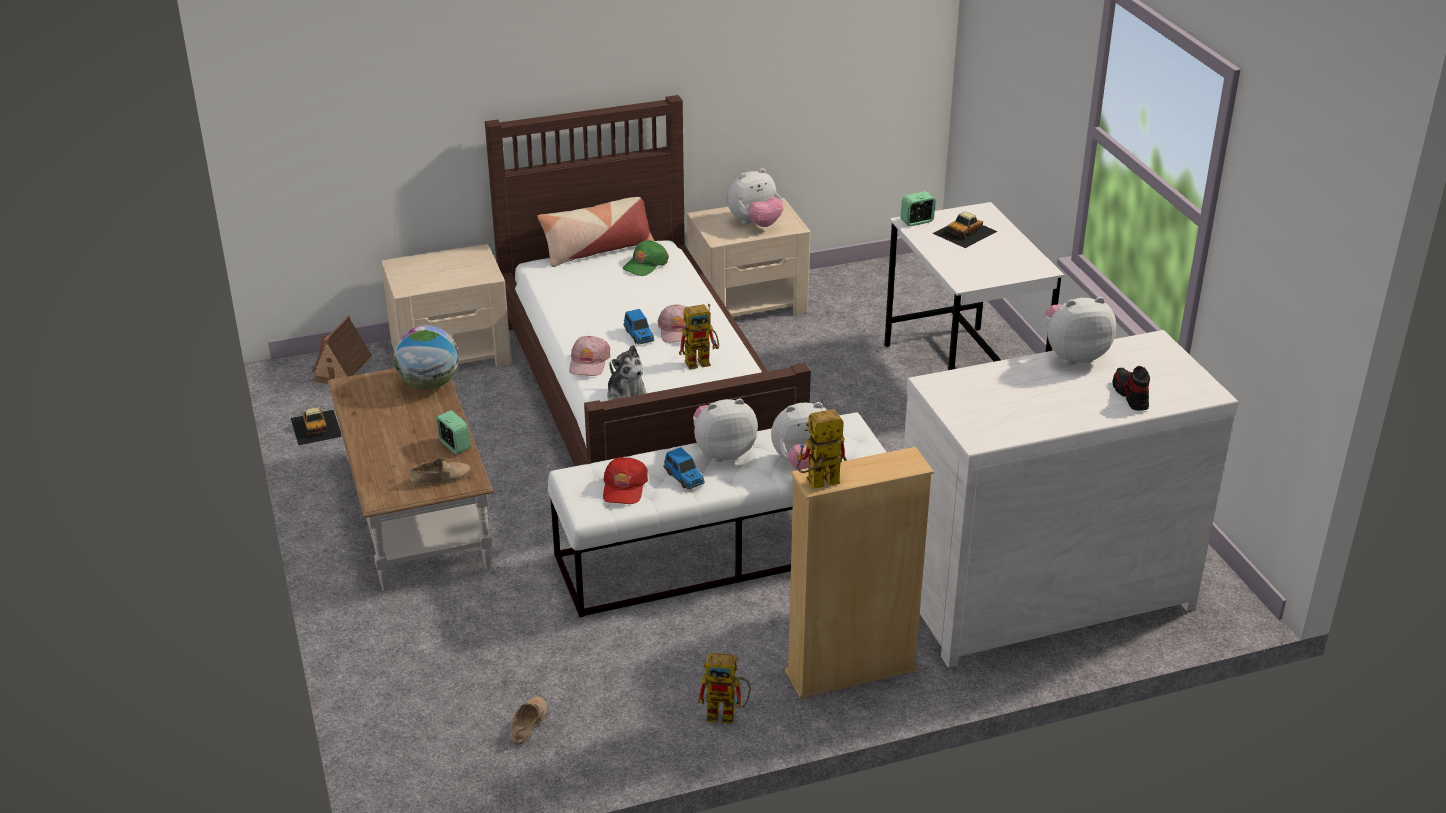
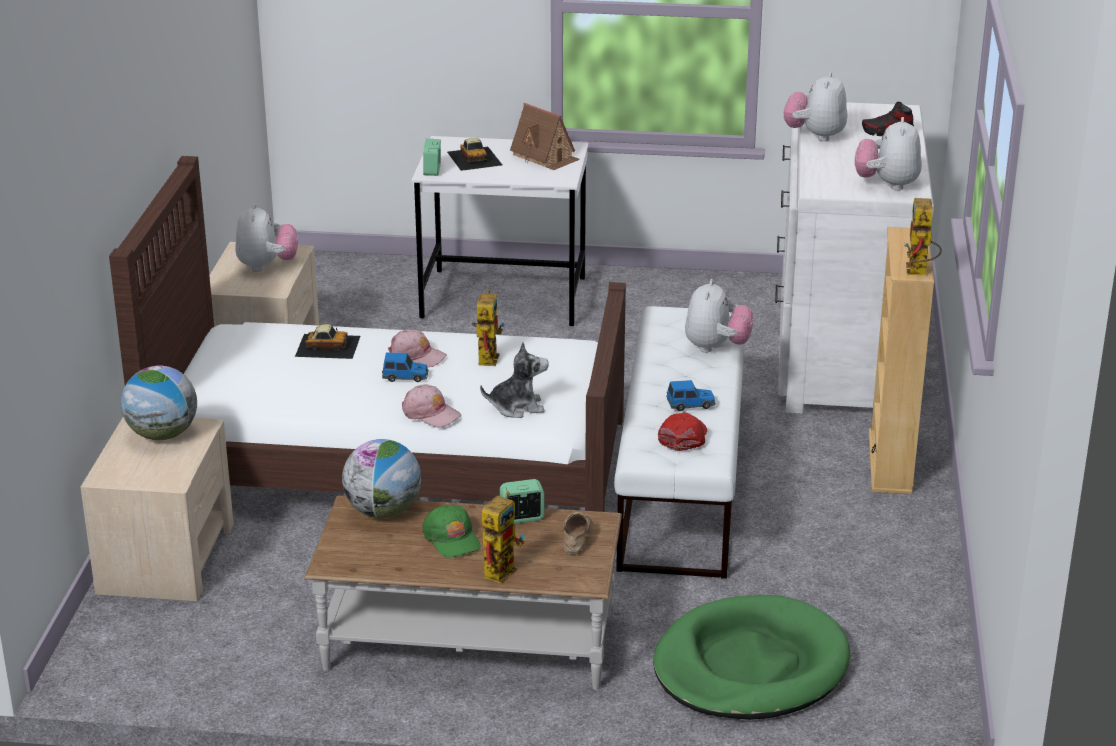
camera: 65 degrees left, 5 degrees down
(316, 427) = (229, 682): toy car -> toy car (327, 346)
(341, 369) = (117, 642): toy house -> toy house (545, 157)
(453, 662) = (750, 666): none -> green dog bed
(466, 265) = (162, 435): none -> globe
(527, 723) = (867, 641): beige shoe -> none
(597, 250) = (198, 364): pillow -> none
(624, 487) = (683, 437): red cap -> red cap turned 105 degrees counterclockwise
(645, 264) = (265, 343): green cap -> green cap (452, 539)
(723, 452) = (663, 378): plush toy -> plush toy (887, 185)
(727, 714) = (912, 533): toy robot -> toy robot (501, 568)

